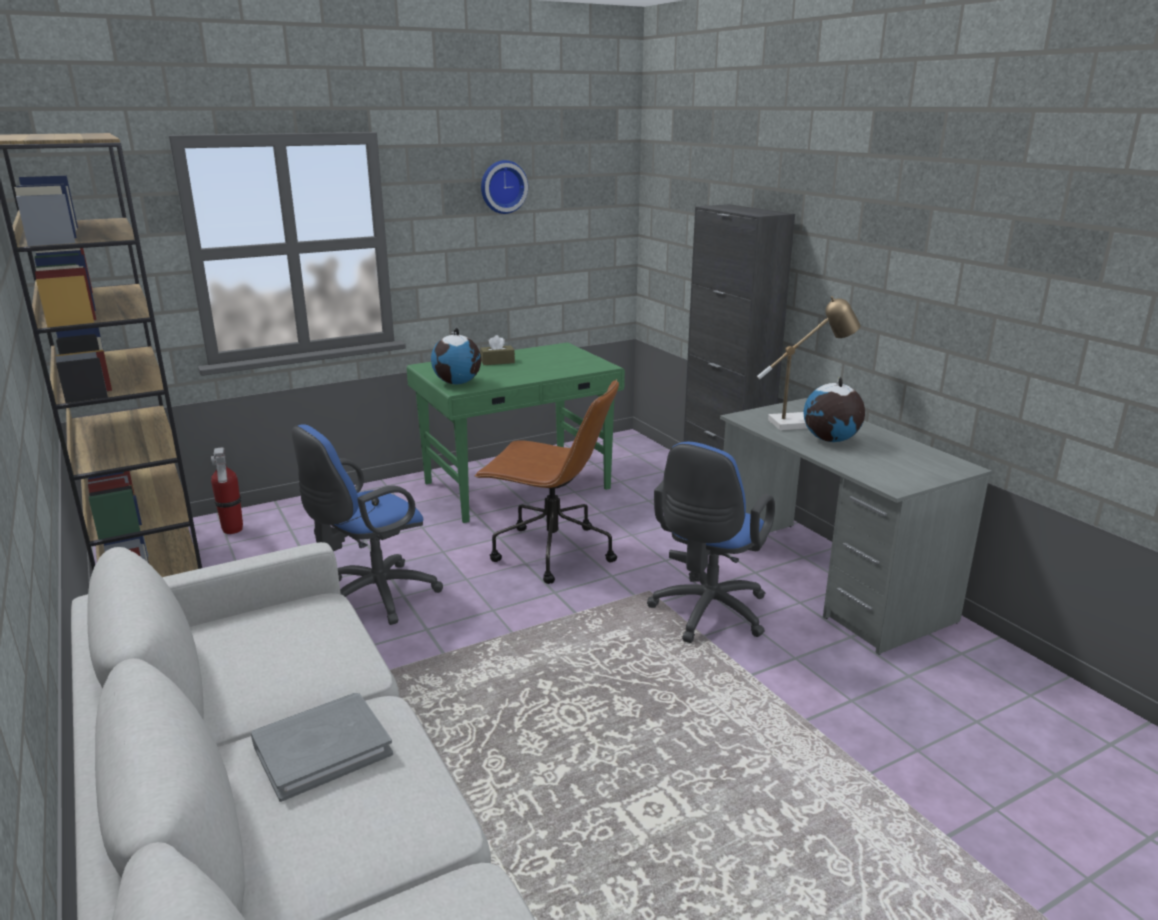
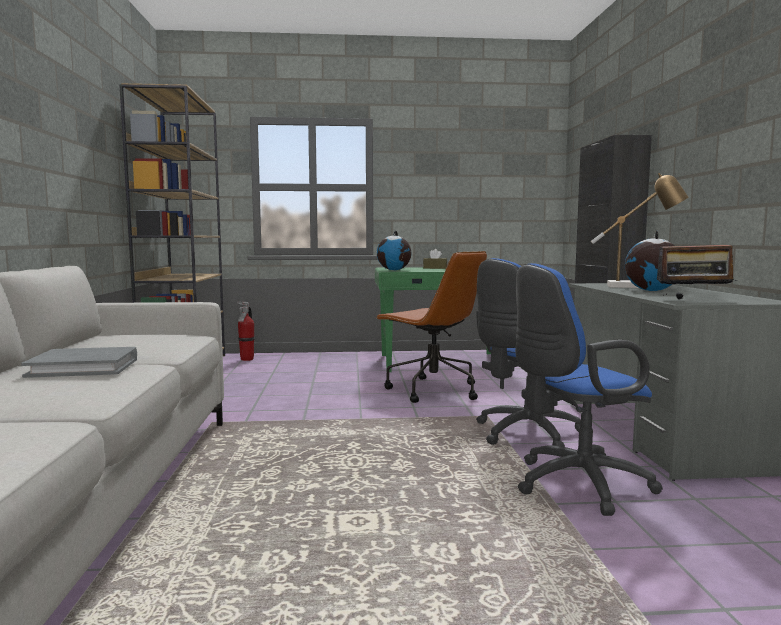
camera: 25 degrees right, 15 degrees down
(372, 597) = (290, 392): blue office chair -> blue office chair (574, 484)
(502, 186) = (457, 157): wall clock -> none
(898, 476) = (693, 300): none -> radio

